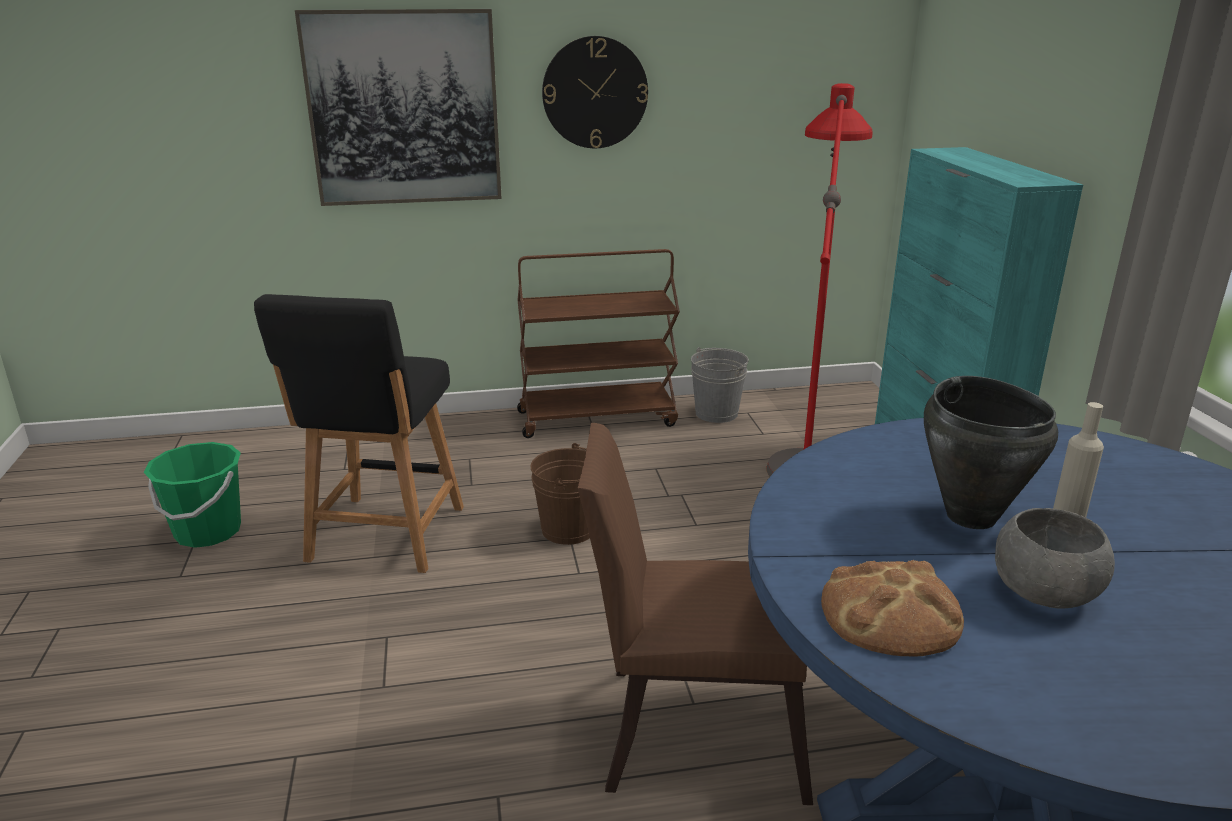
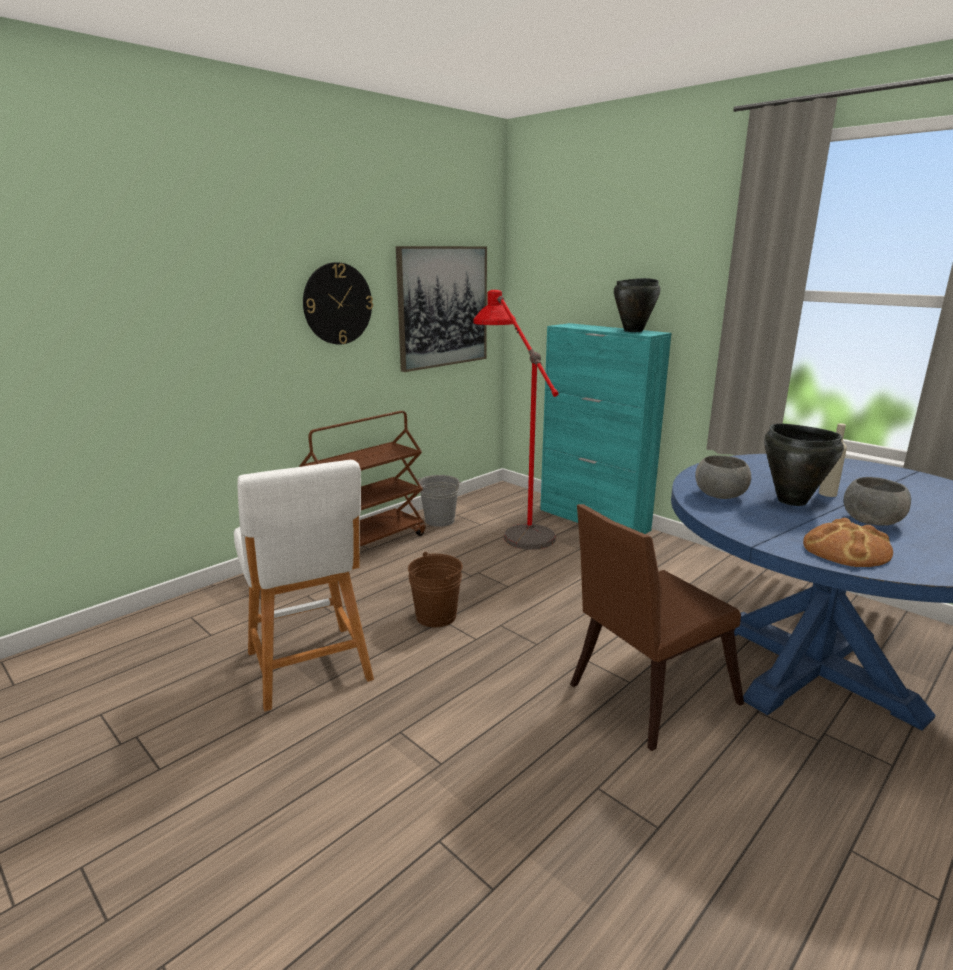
camera: 35 degrees left, 5 degrees down
(208, 532) = (141, 725): green bucket -> none
(384, 538) = (310, 670): black stool -> white stool
(404, 108) = (201, 323): picture -> picture (442, 307)
(868, 472) = (720, 495): none -> grey bowl
(1023, 173) = (633, 331): none -> black cooking pot

